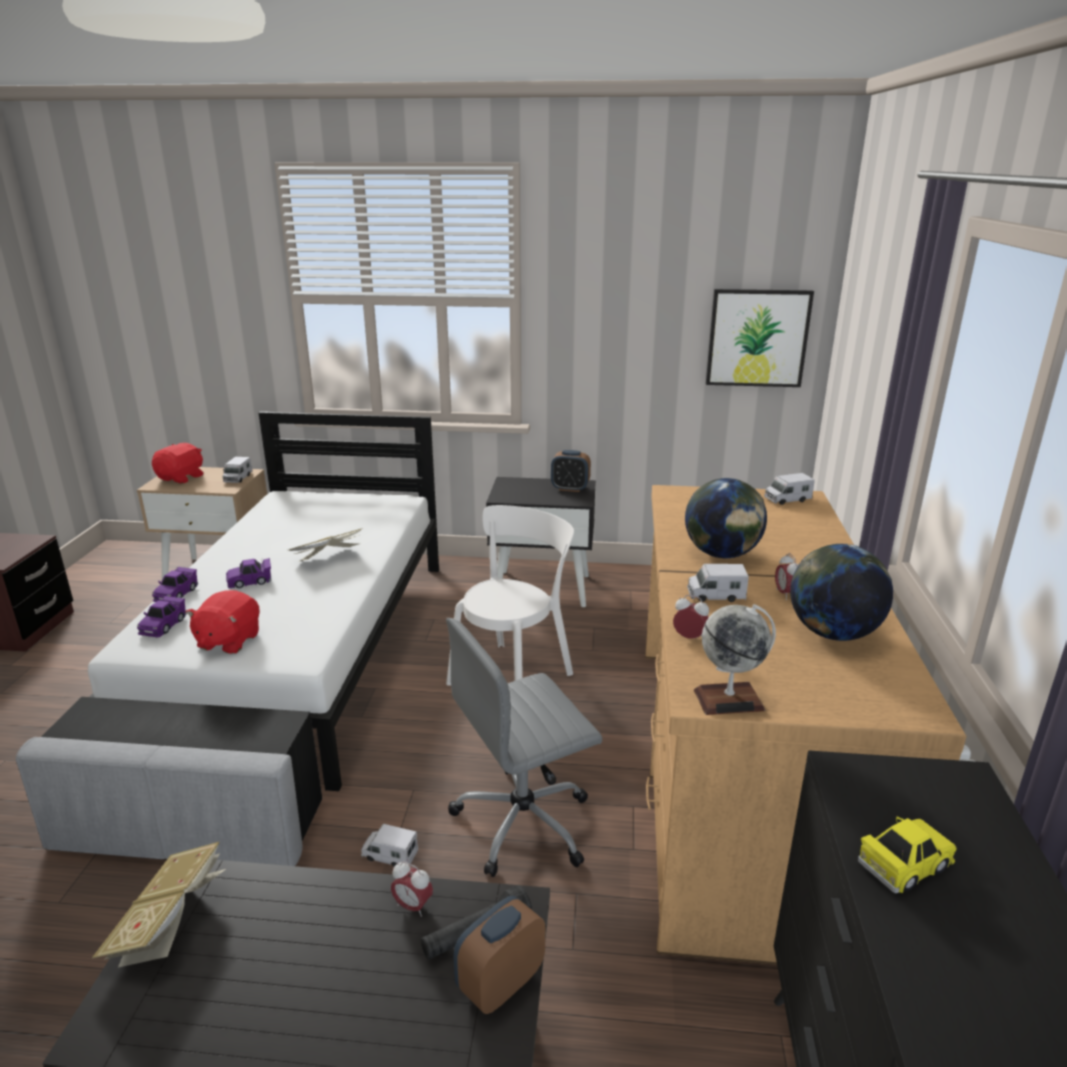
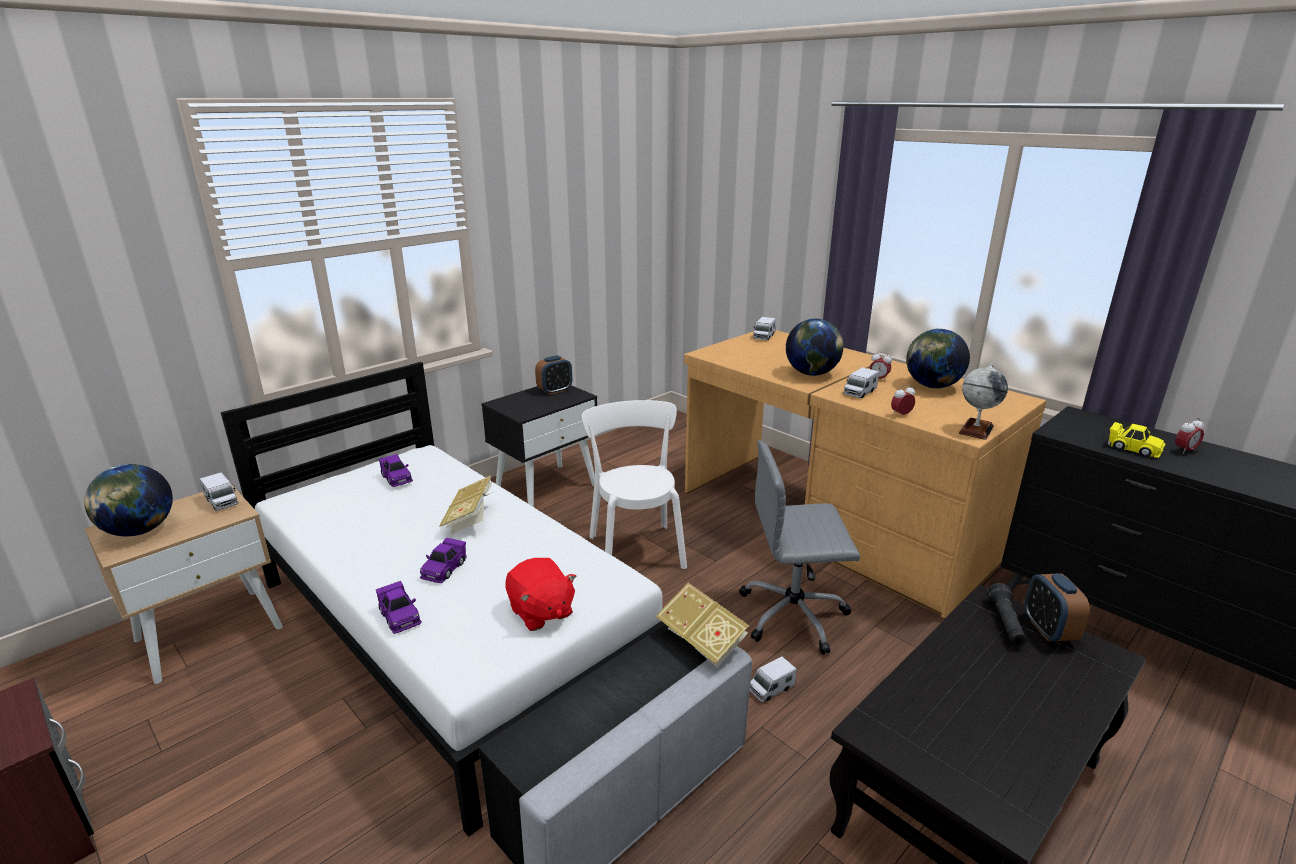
camera: 50 degrees left, 0 degrees up
(163, 625) = (455, 640): purple toy car -> purple toy car (396, 478)
(170, 925) = (914, 754): book -> book (702, 641)
(182, 478) = (140, 531): red plush toy -> globe
(413, 906) = (964, 638): alarm clock -> alarm clock (1184, 450)
(525, 822) = (795, 615): grey office chair -> grey office chair turned 75 degrees clockwise
(757, 338) = (634, 235): picture -> none
(904, 864) = (1133, 449): yellow toy car -> yellow toy car turned 120 degrees clockwise

